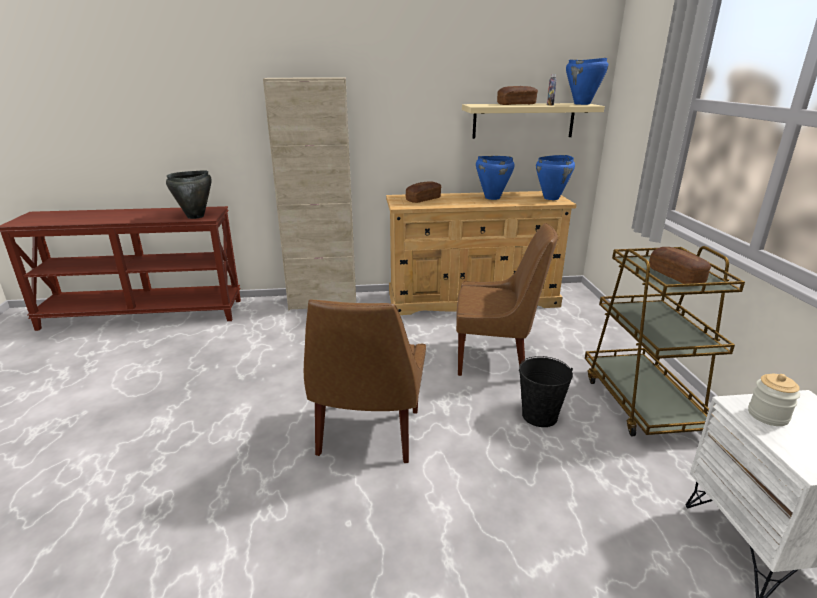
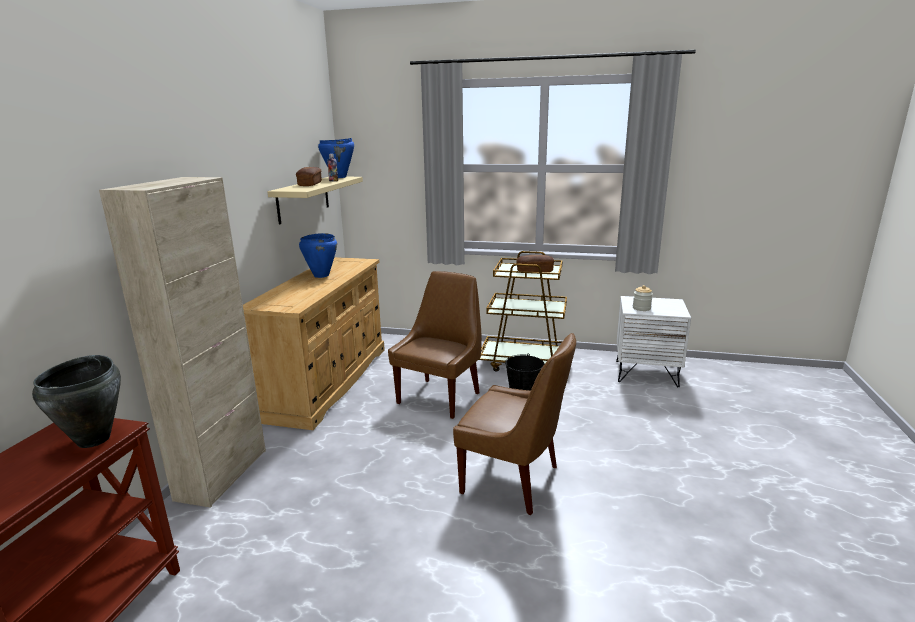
camera: 70 degrees left, 5 degrees down
(423, 199) = (284, 297): bread -> none
(551, 198) = (353, 261): blue cooking pot -> none

